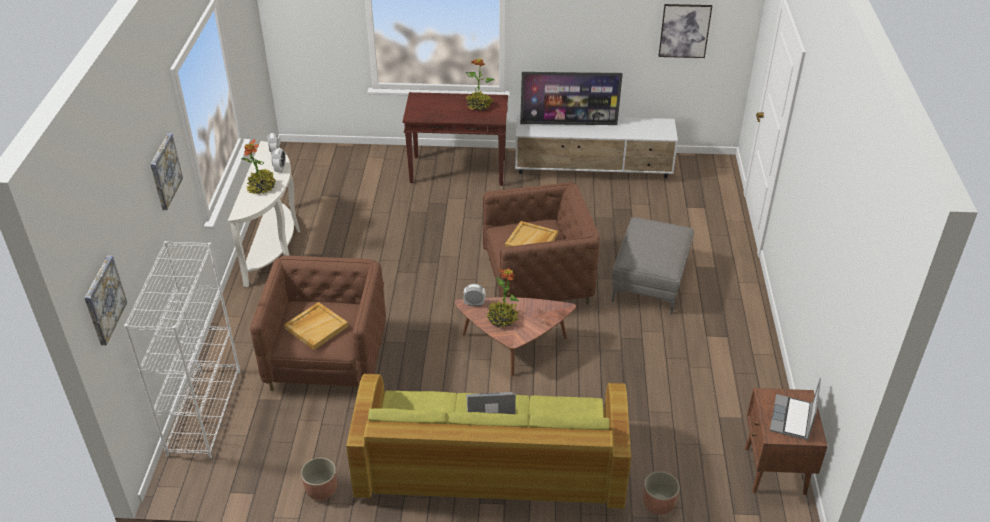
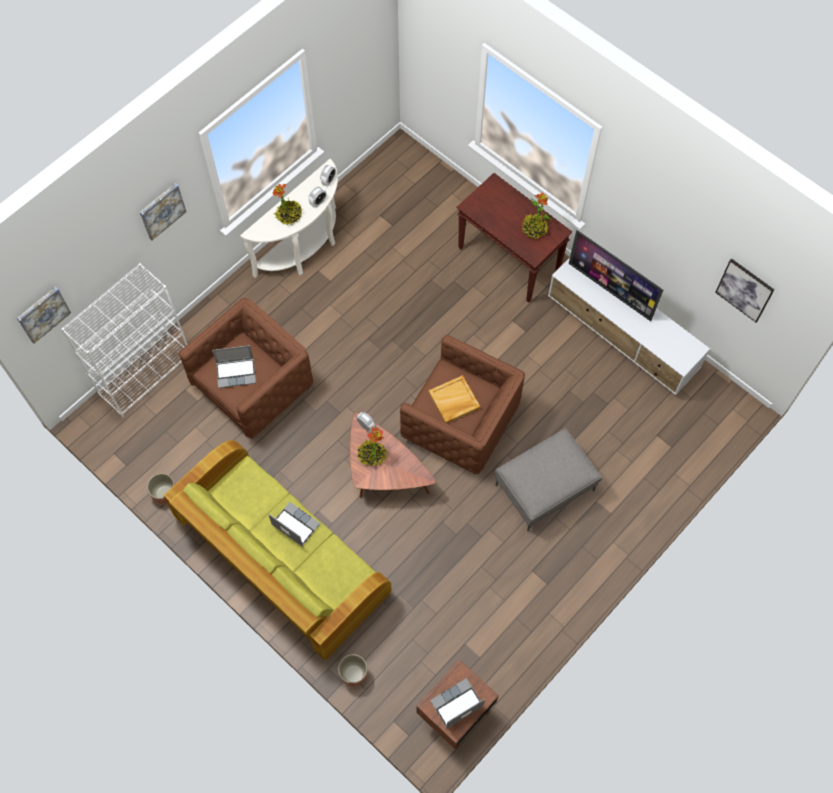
camera: 40 degrees right, 25 degrees up
(316, 327) = (236, 372): beige tray -> laptop

